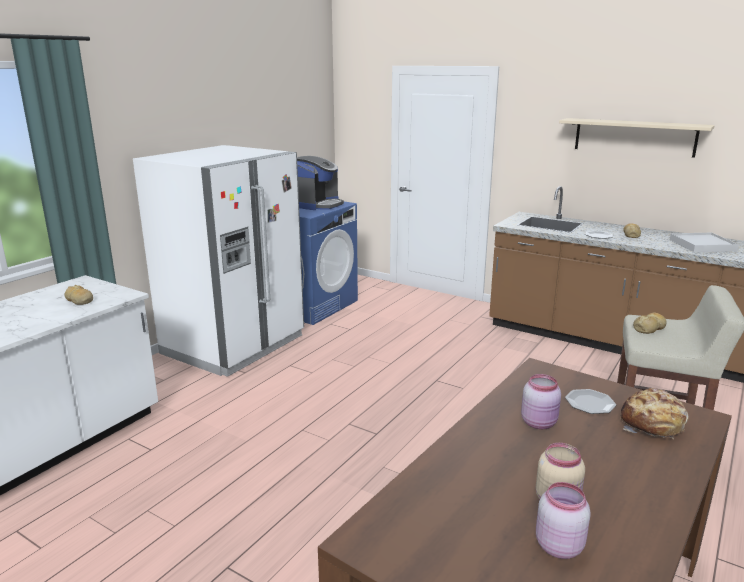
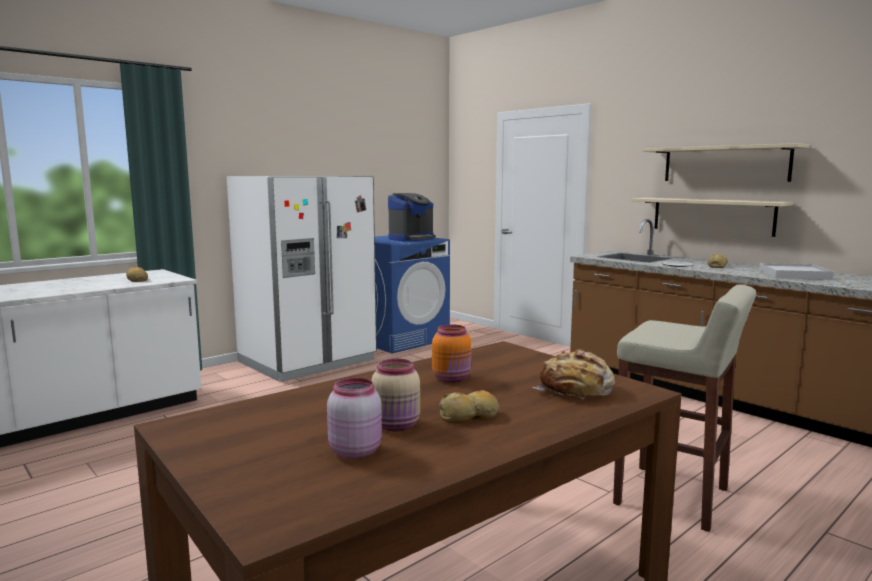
camera: 15 degrees right, 10 degrees down
(539, 423) = (452, 378): pink jar -> orange jar
(590, 403) = (526, 372): plate -> none
(619, 184) = (712, 216): none -> beige shelf
(649, 328) = (659, 328): bread -> bread (470, 416)

